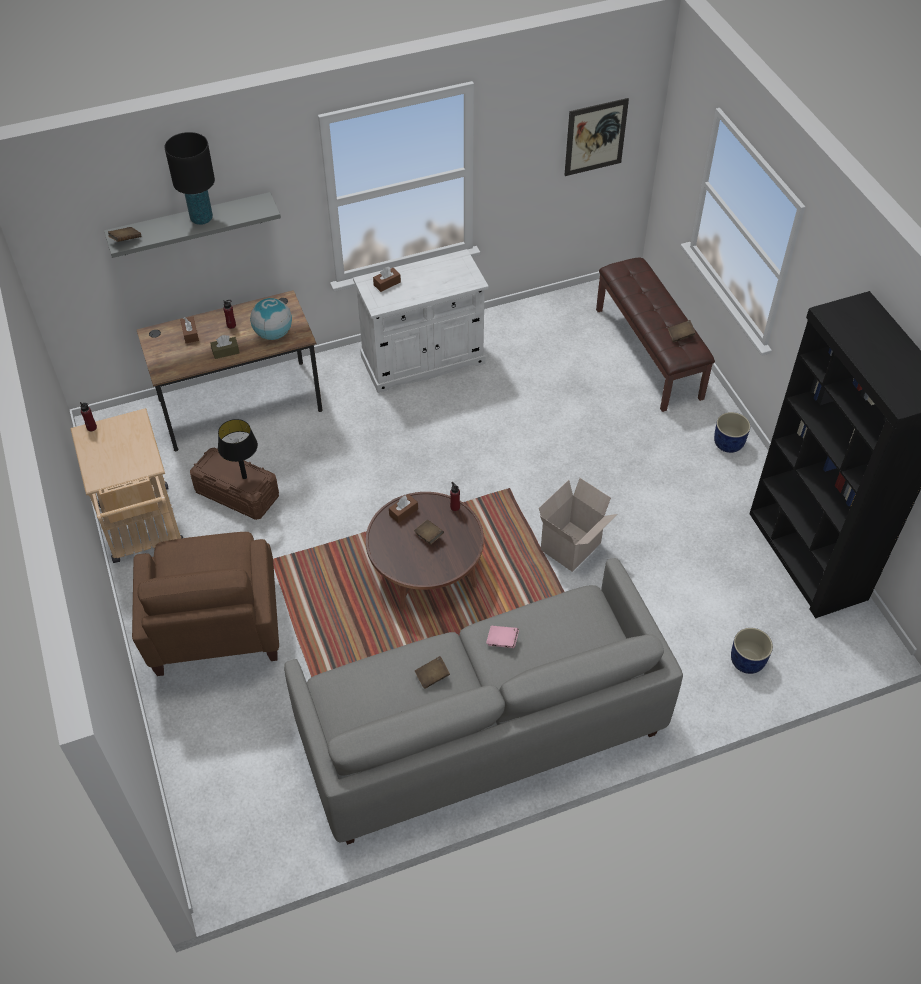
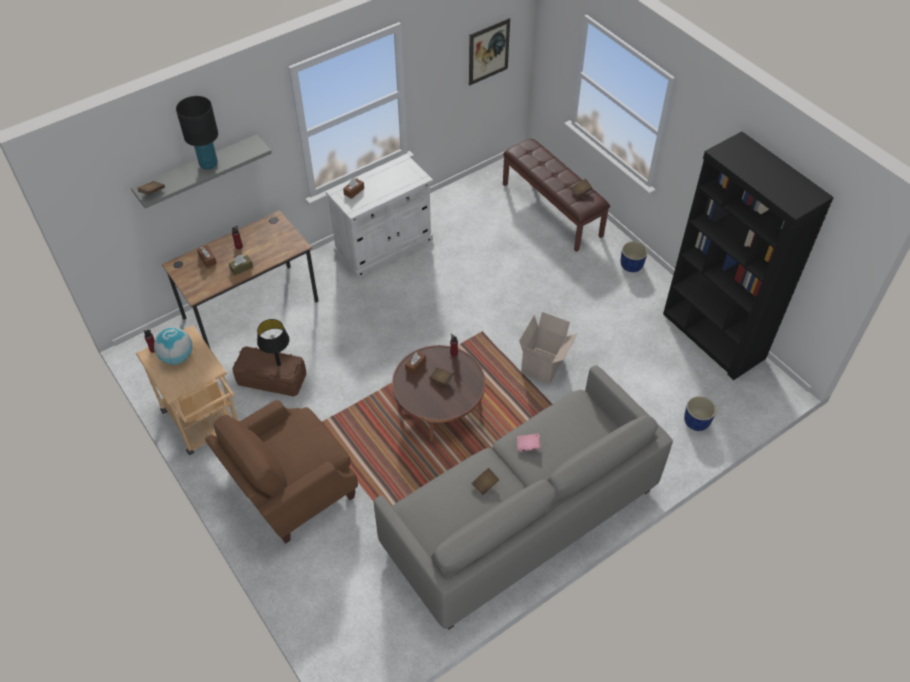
camera: 15 degrees left, 0 degrees up
(216, 630) = (290, 489): brown armchair -> brown armchair turned 75 degrees clockwise
(273, 334) = (275, 247): globe -> globe (177, 357)

